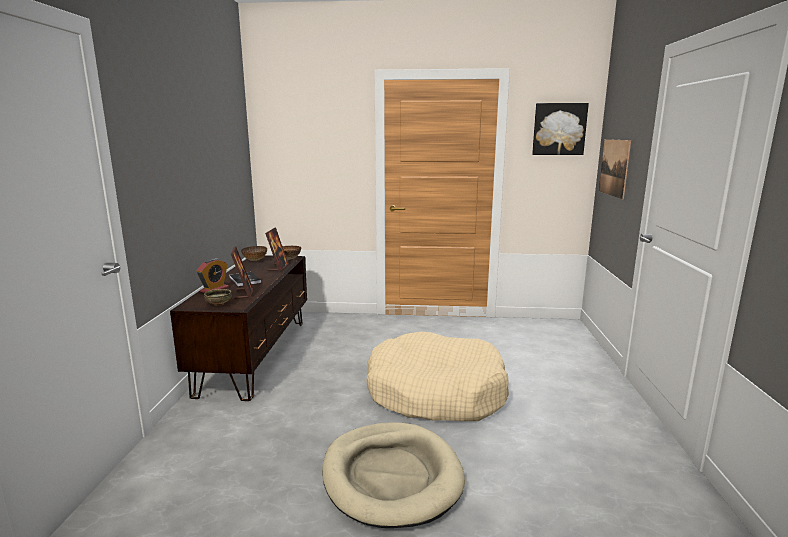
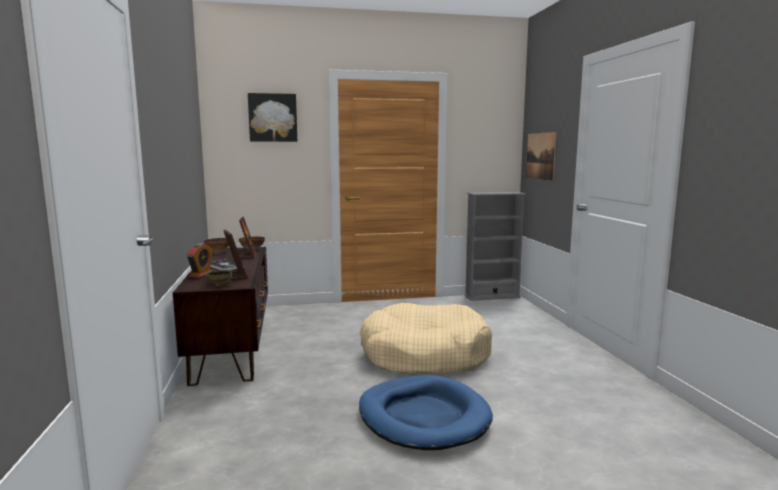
camera: 15 degrees left, 5 degrees down
(391, 476) = (423, 417): beige dog bed -> blue dog bed
(550, 322) = (492, 296): none -> grey bookcase
(559, 129) = (489, 125): picture -> picture (273, 118)

